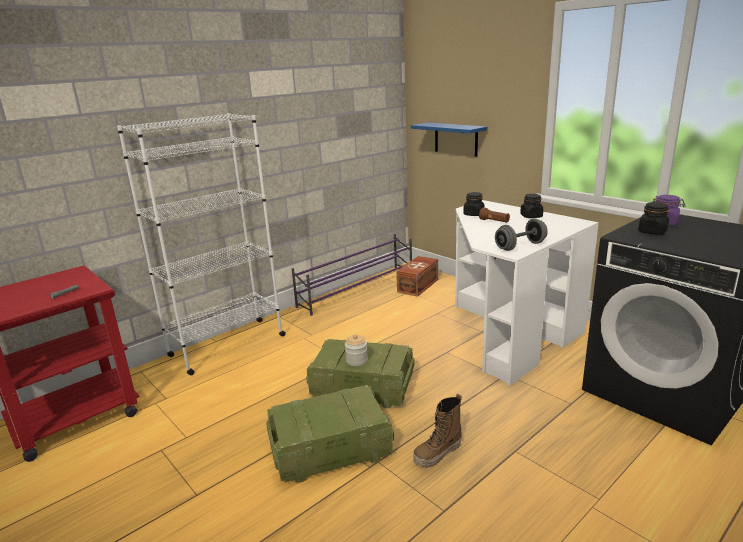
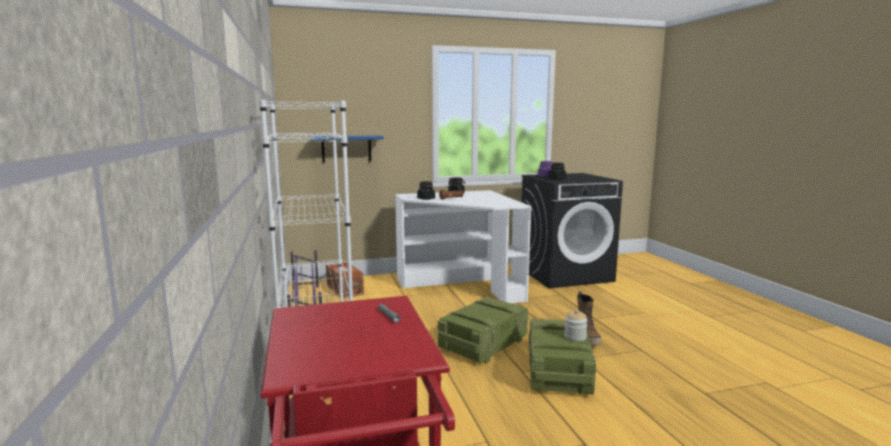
camera: 65 degrees left, 10 degrees down
(356, 361) = (491, 315): jar -> jar (575, 337)
(520, 246) = (509, 202): grey dumbbell -> none

